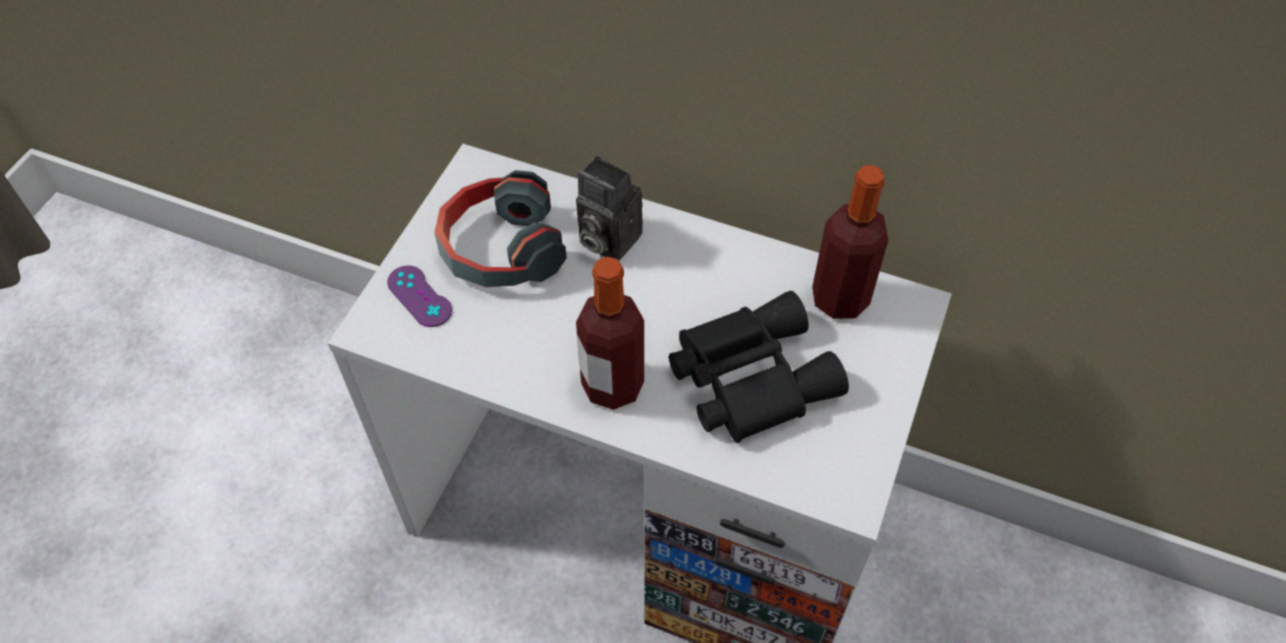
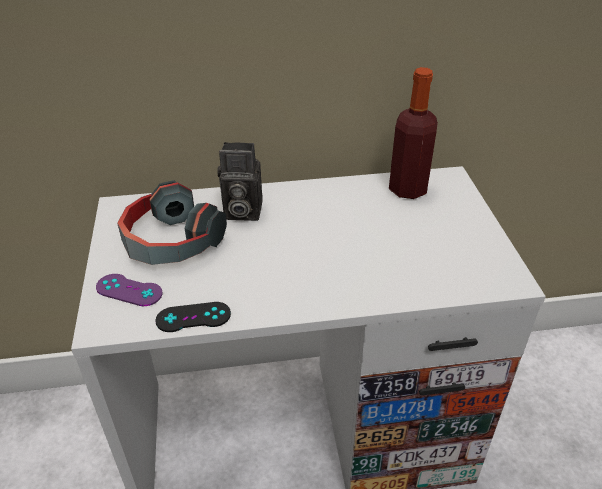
camera: 30 degrees left, 15 degrees down
(462, 364) = (193, 317): none -> black game controller
(612, 385) = (311, 285): bottle -> none
(748, 376) = (392, 245): black binoculars -> none

